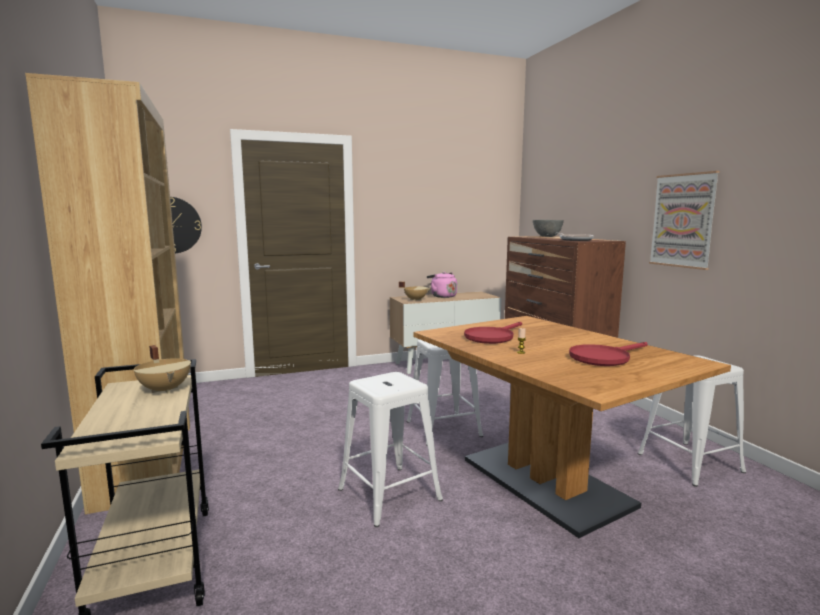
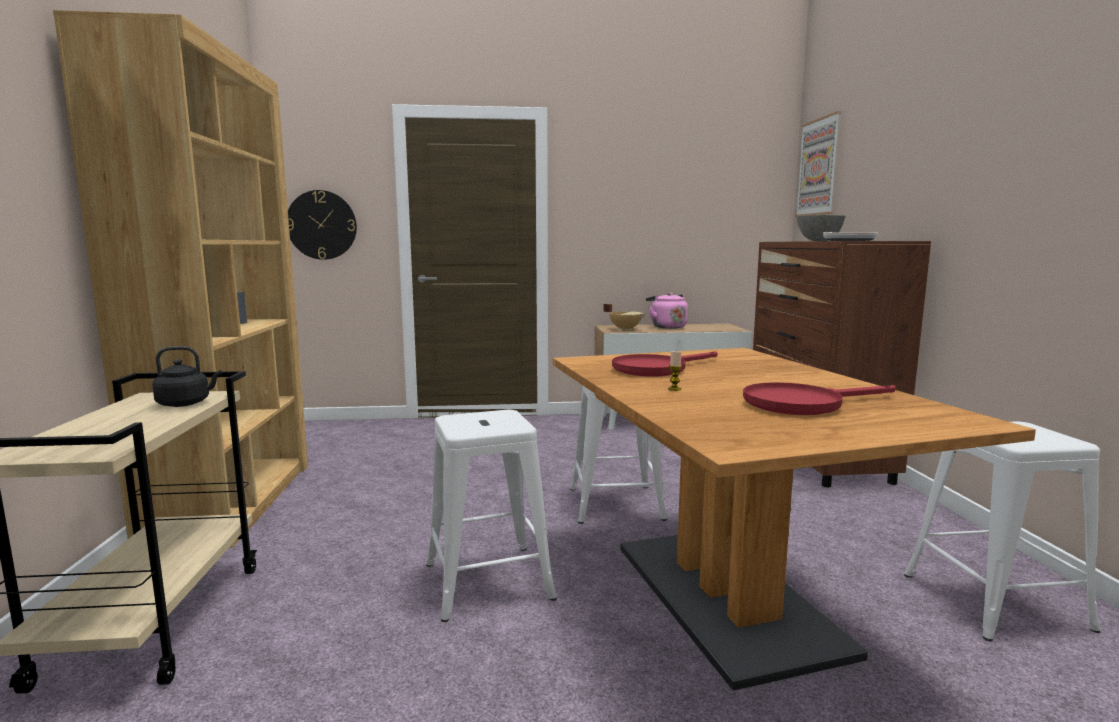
camera: 15 degrees right, 0 degrees up
(166, 389) = (186, 403): beige cooking pot -> black kettle
(683, 220) = (1021, 200): picture -> picture (818, 167)

